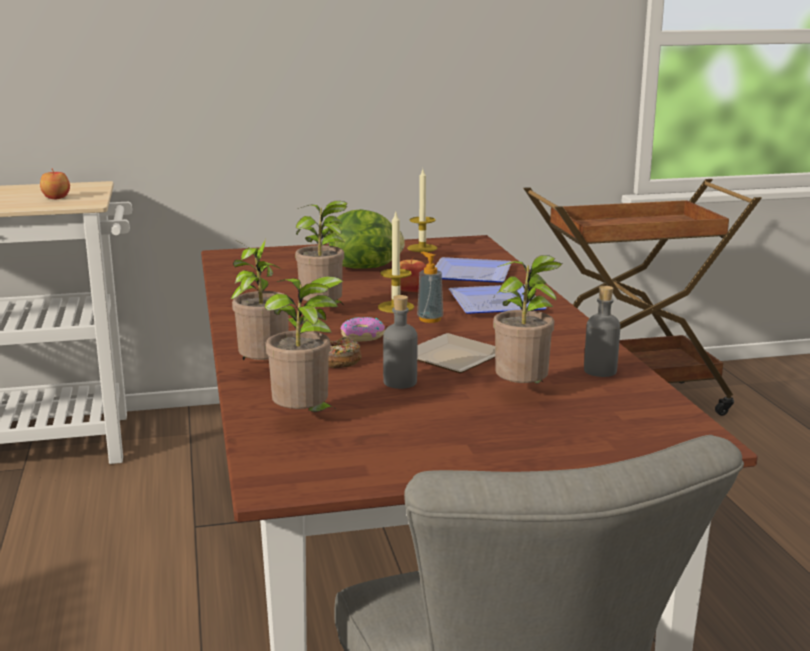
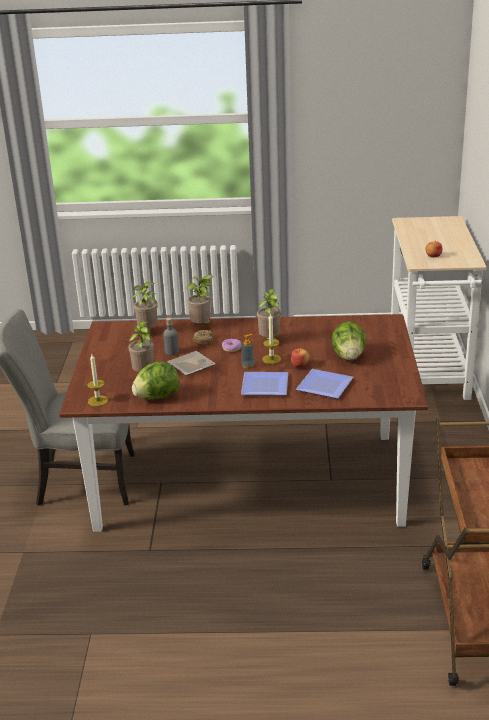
camera: 105 degrees right, 10 degrees up
(422, 248) = (391, 377): candle -> candle (98, 401)
(600, 371) = (157, 397): grey bottle -> lettuce

